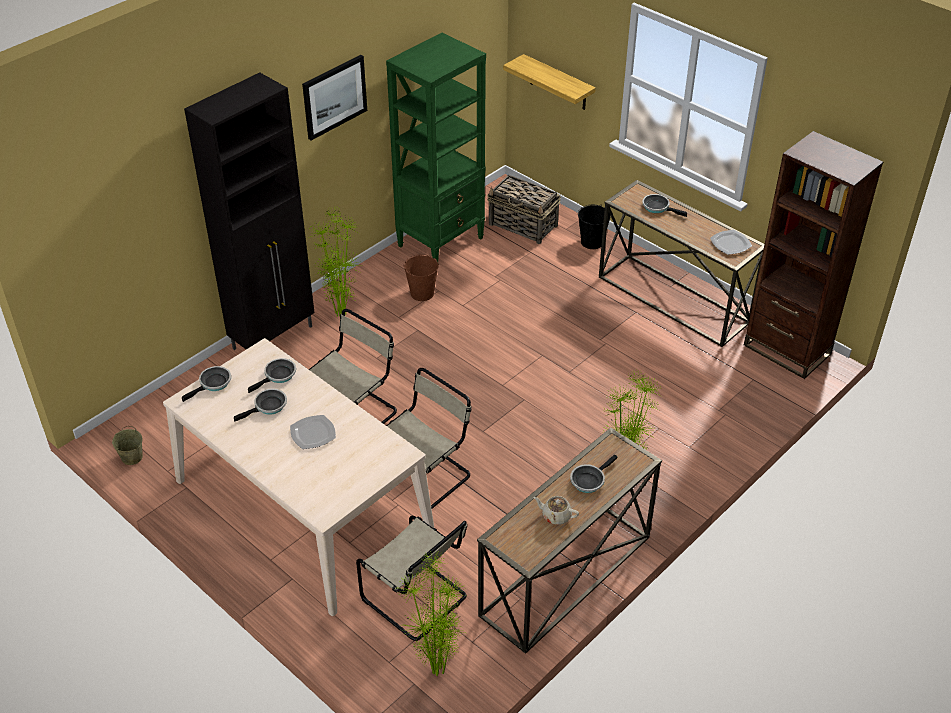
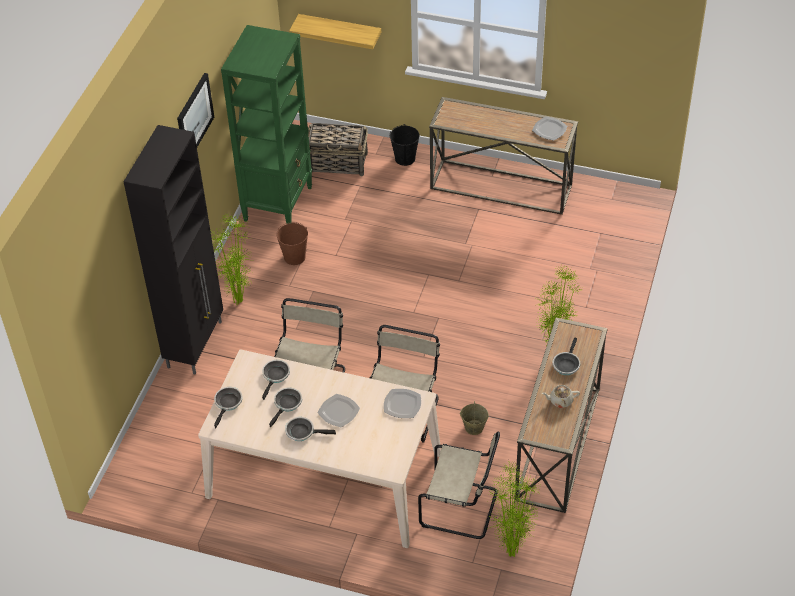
camera: 25 degrees left, 5 degrees up
(131, 457) = (152, 494): beige bucket -> beige bucket (473, 427)
(382, 451) = (402, 404): none -> plate
(658, 207) = (474, 116): frying pan -> frying pan (302, 432)
(787, 349) = (611, 198): brown bookcase -> none

